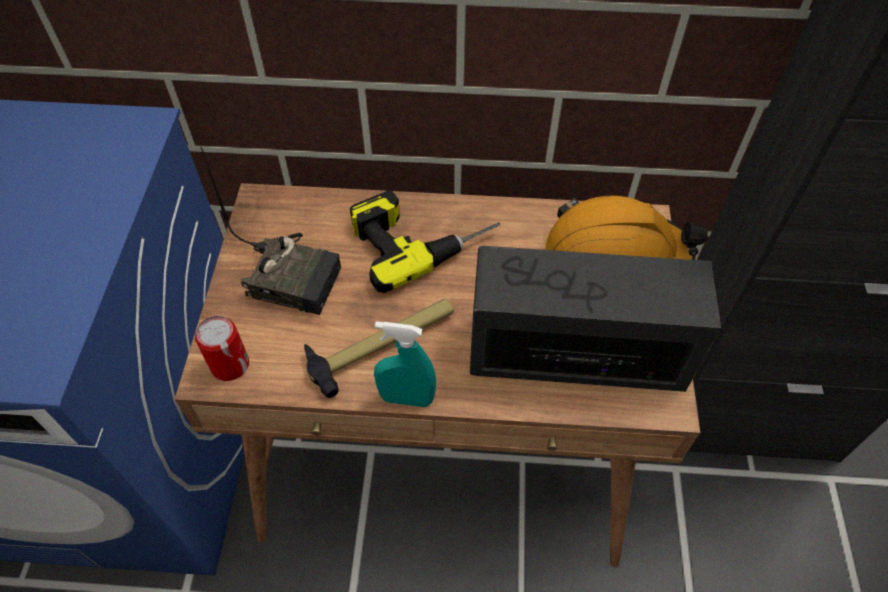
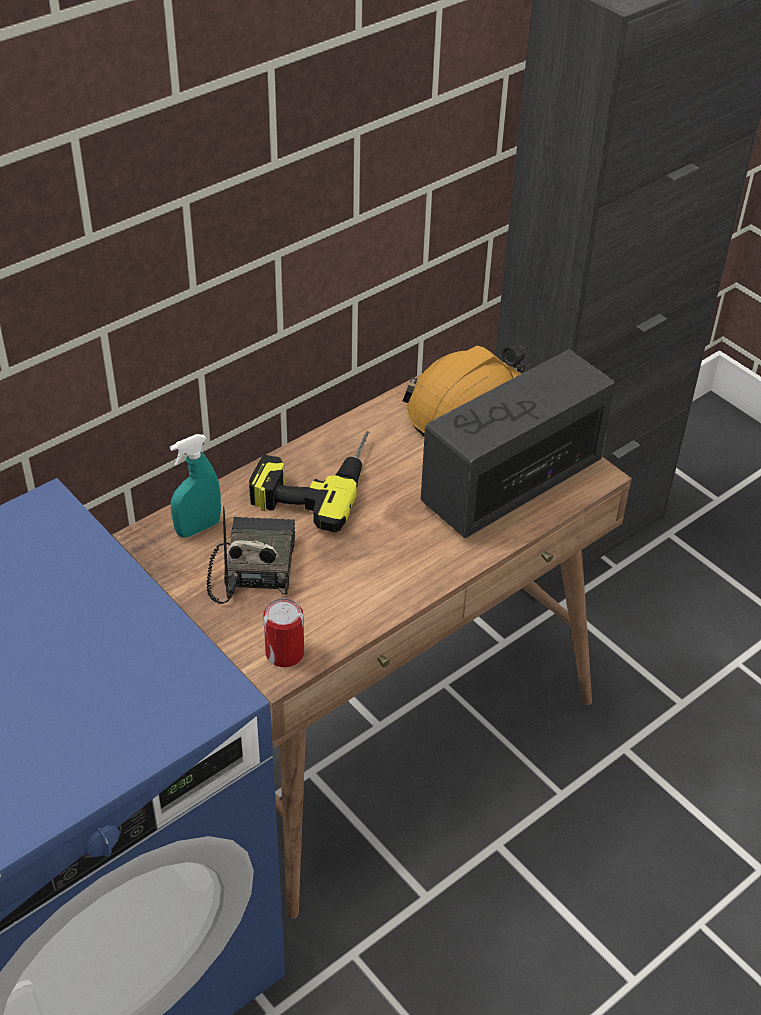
camera: 45 degrees left, 10 degrees down
(293, 276) = (252, 567): radio -> radio turned 60 degrees counterclockwise
(382, 344) = (378, 565): hammer -> none
(406, 398) = (437, 584): turquoise spray bottle -> turquoise spray bottle (198, 528)

